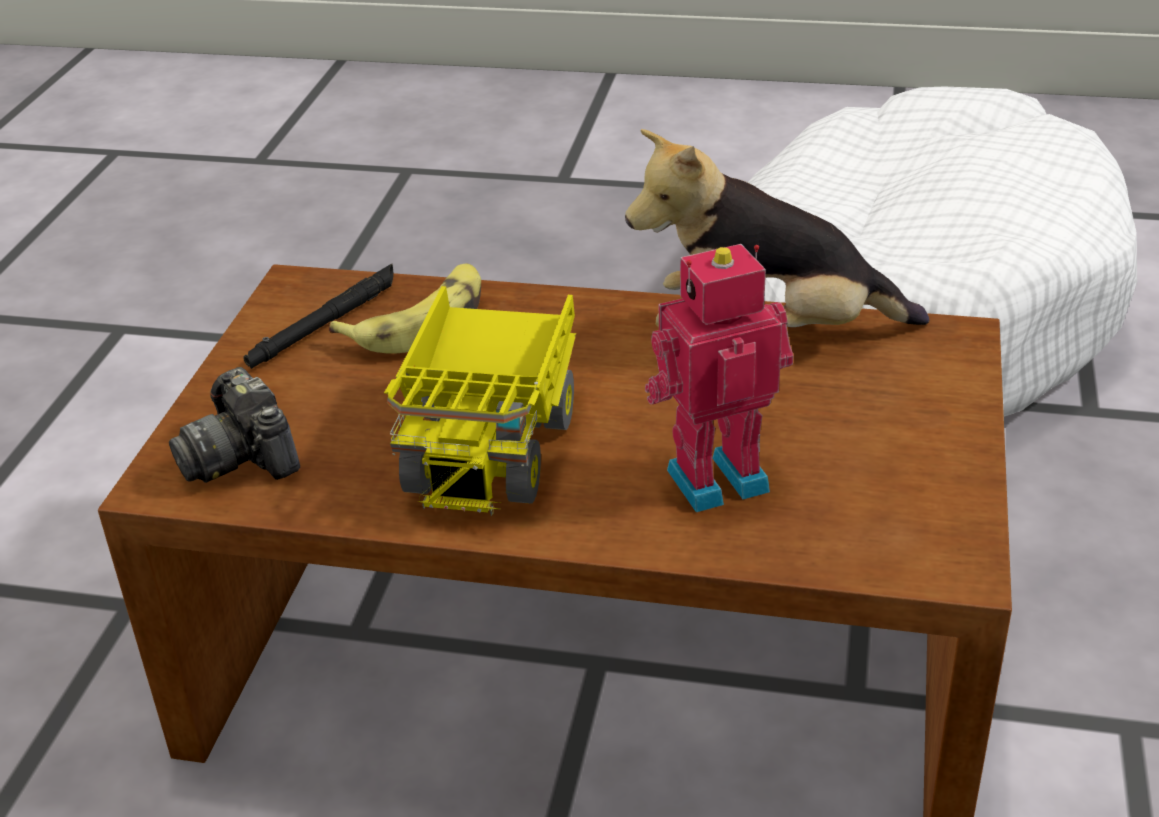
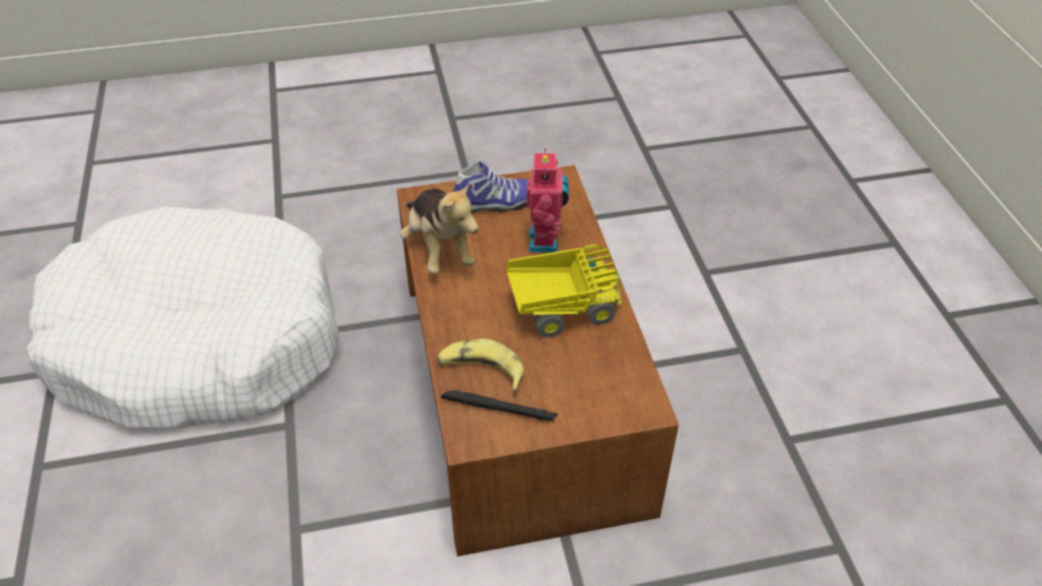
camera: 115 degrees left, 10 degrees up
(242, 457) = (617, 389): camera -> none
(714, 476) = (546, 241): toy robot -> toy robot turned 135 degrees counterclockwise
(886, 431) = (494, 204): none -> shoe

